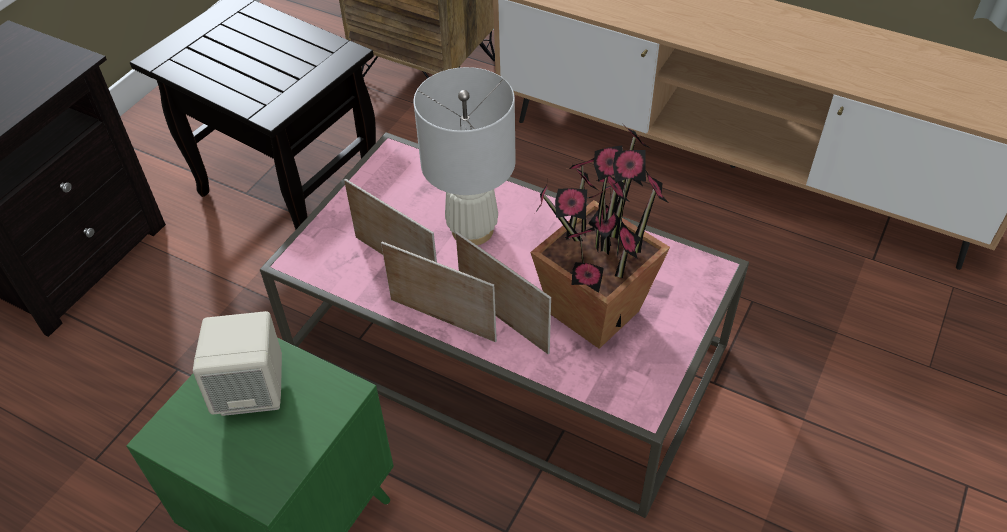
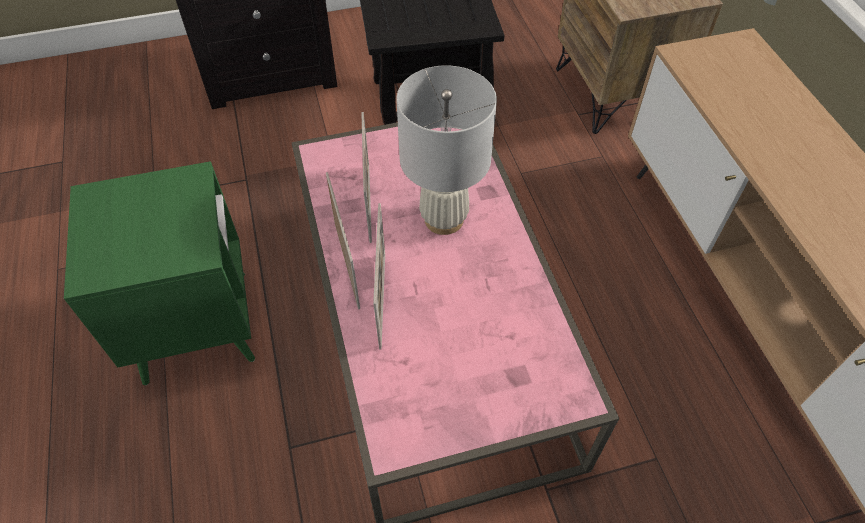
camera: 45 degrees right, 5 degrees up
(252, 390) = (160, 209): beige speaker -> none
(593, 312) = (447, 348): potted plant -> none

